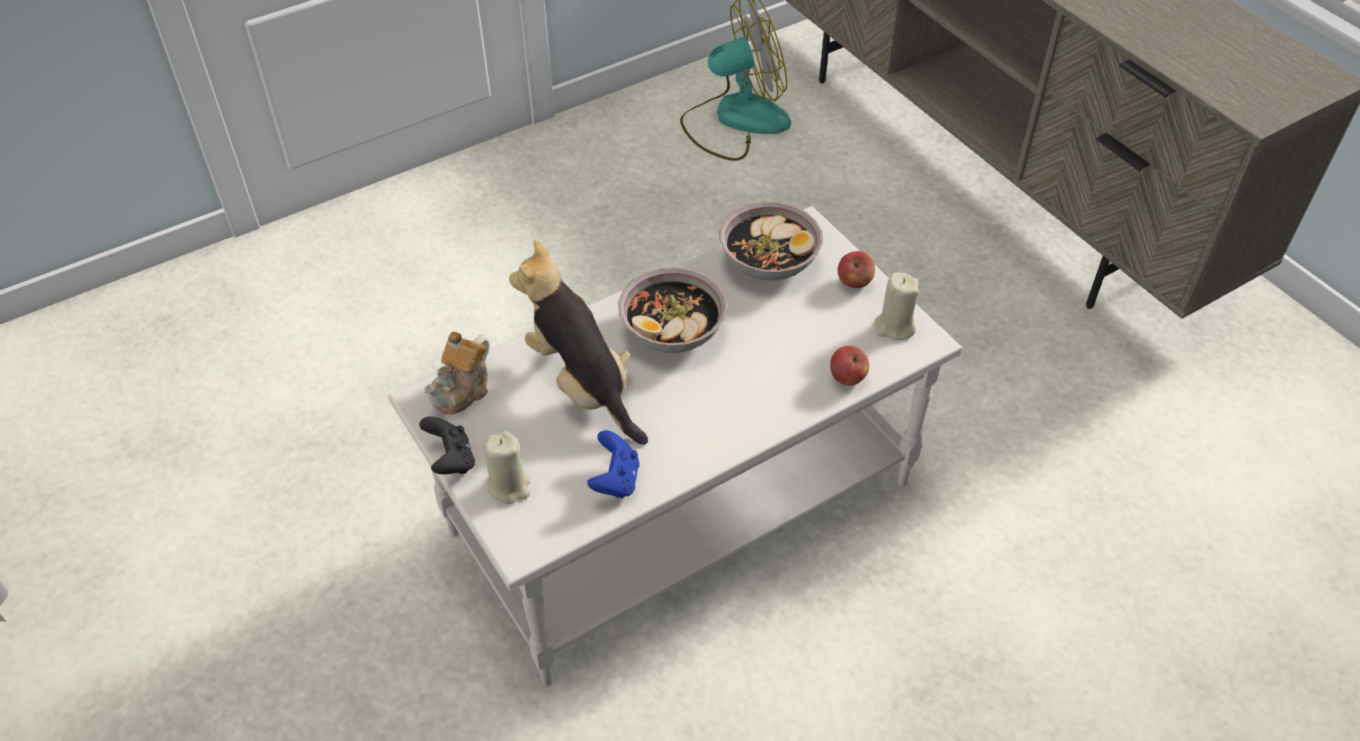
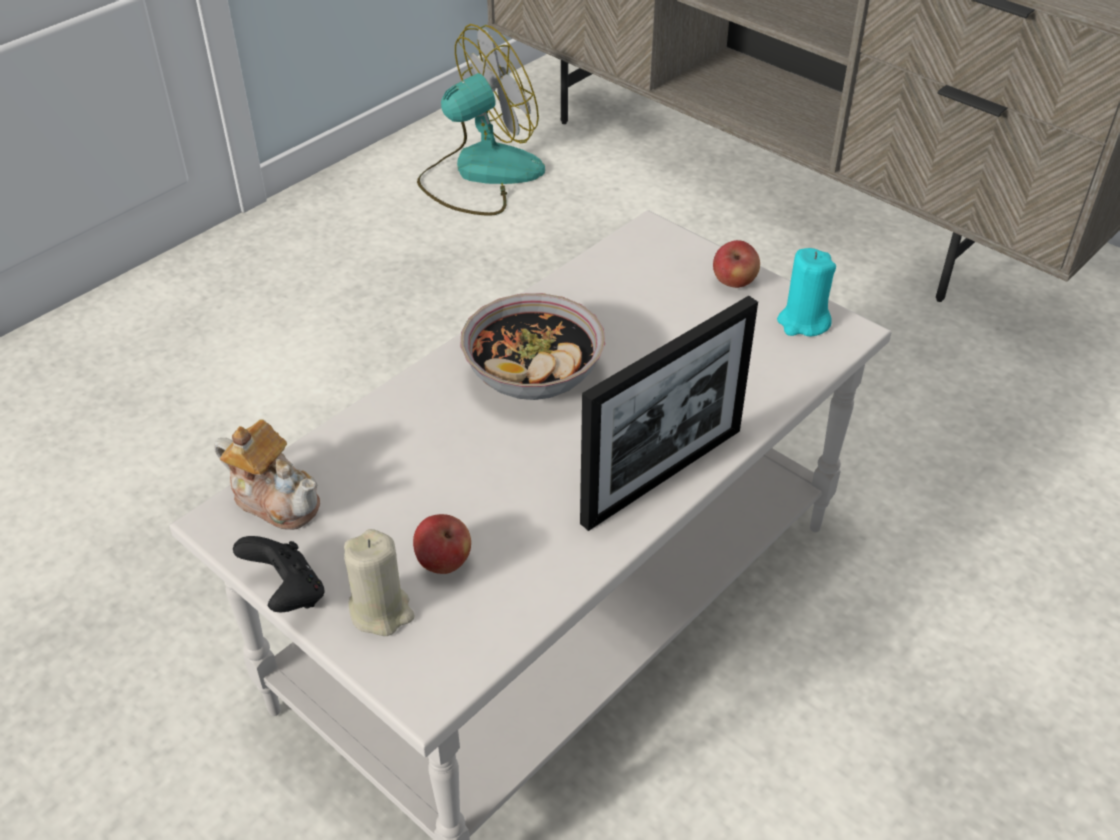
camera: 15 degrees left, 5 degrees down
(463, 390) = (276, 499): teapot -> teapot turned 75 degrees counterclockwise
(583, 385) = (439, 461): plush toy -> none
(615, 480) = (526, 572): blue game controller -> none
(737, 429) = (662, 475): none -> picture frame
(769, 261) = (621, 276): bowl -> none
(847, 378) = (773, 389): apple -> apple (443, 562)
(894, 327) = (803, 322): beige candle -> turquoise candle

